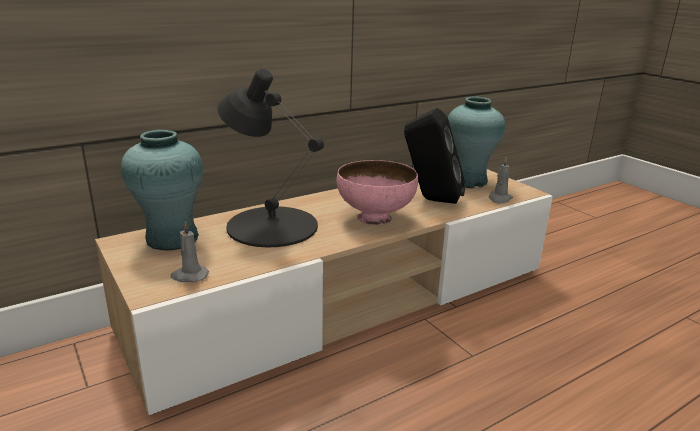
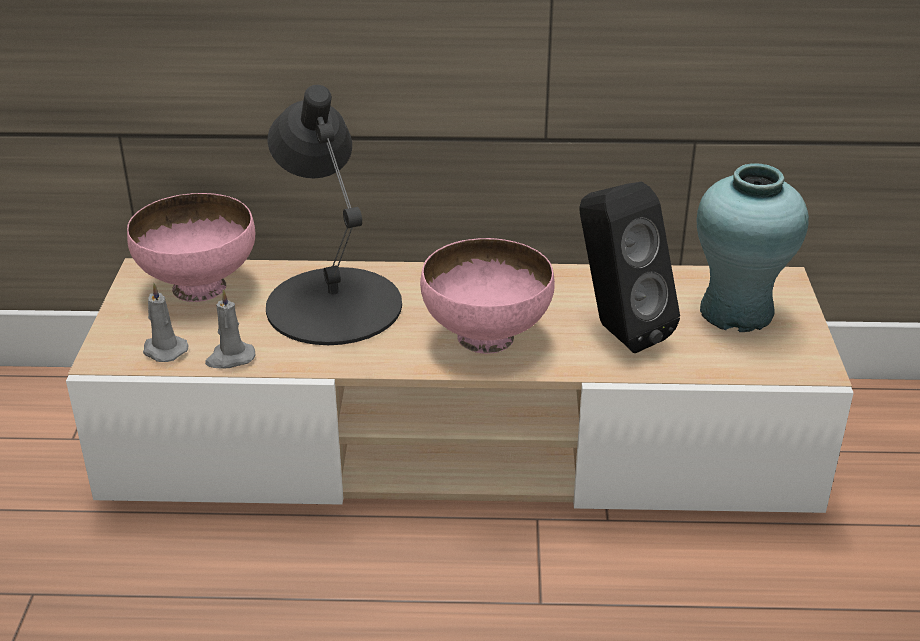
camera: 35 degrees right, 10 degrees up
(172, 239) = (200, 286): turquoise vase -> pink bowl
(499, 199) = (738, 367): grey candle -> grey candle (230, 358)

